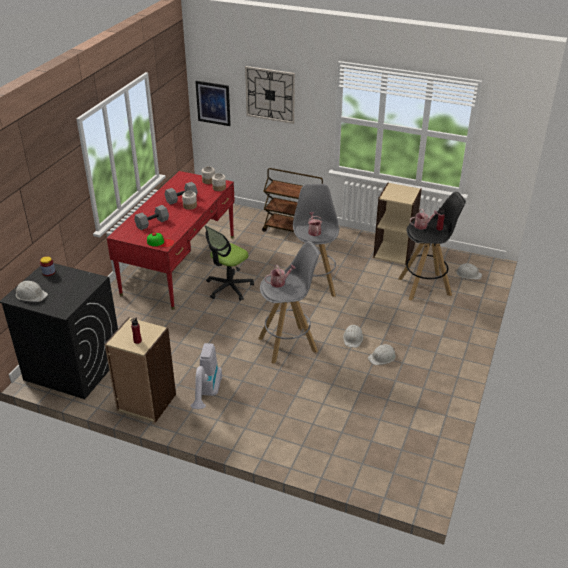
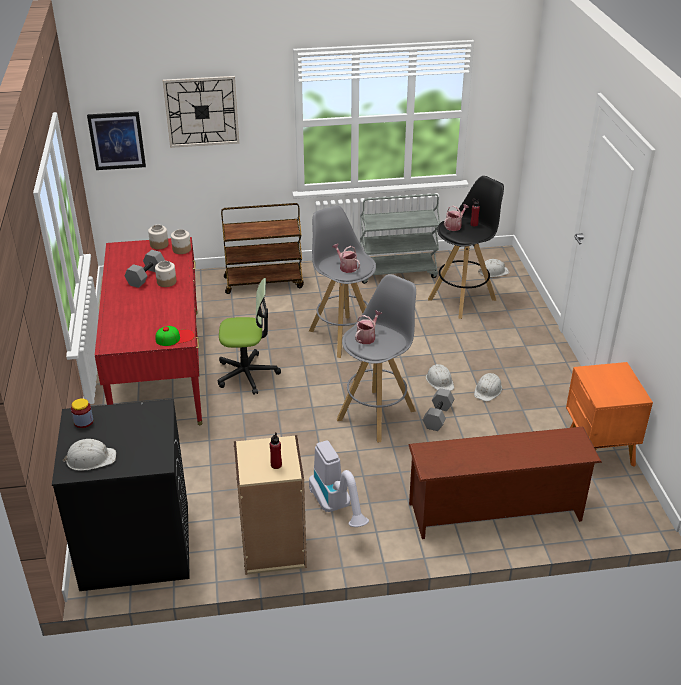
camera: 30 degrees left, 0 degrees up
(152, 223) = (139, 318): grey dumbbell -> grey dumbbell (438, 417)
(229, 287) = (247, 374): office chair -> office chair turned 105 degrees counterclockwise
(307, 442) = (495, 513): none -> brown shoe rack
(394, 252) = (397, 272): beige bookcase -> grey cart
(427, 431) = (599, 450): none -> orange nightstand

